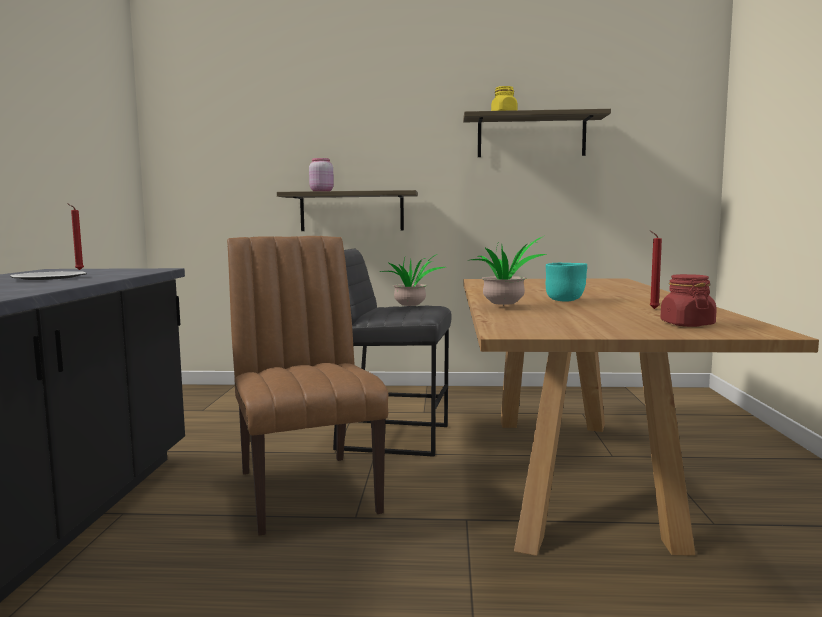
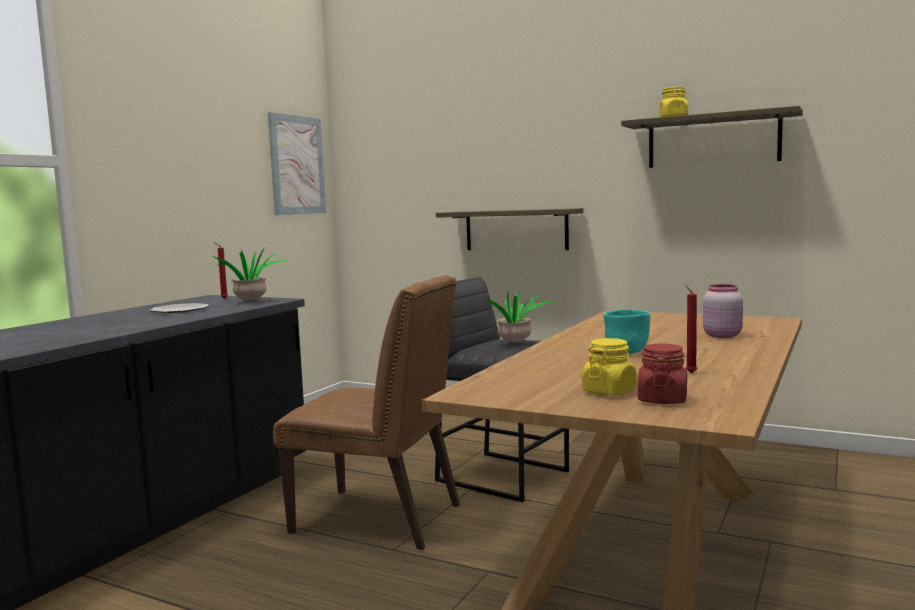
camera: 25 degrees right, 0 degrees up
(111, 136) = (297, 165): none -> picture
(307, 492) = (375, 518): brown chair -> brown chair turned 105 degrees clockwise
(321, 191) = (482, 210): pink jar -> pink jar (722, 335)
(506, 307) = (540, 359): potted plant -> potted plant (250, 302)
(630, 322) = (609, 391): none -> yellow jar

